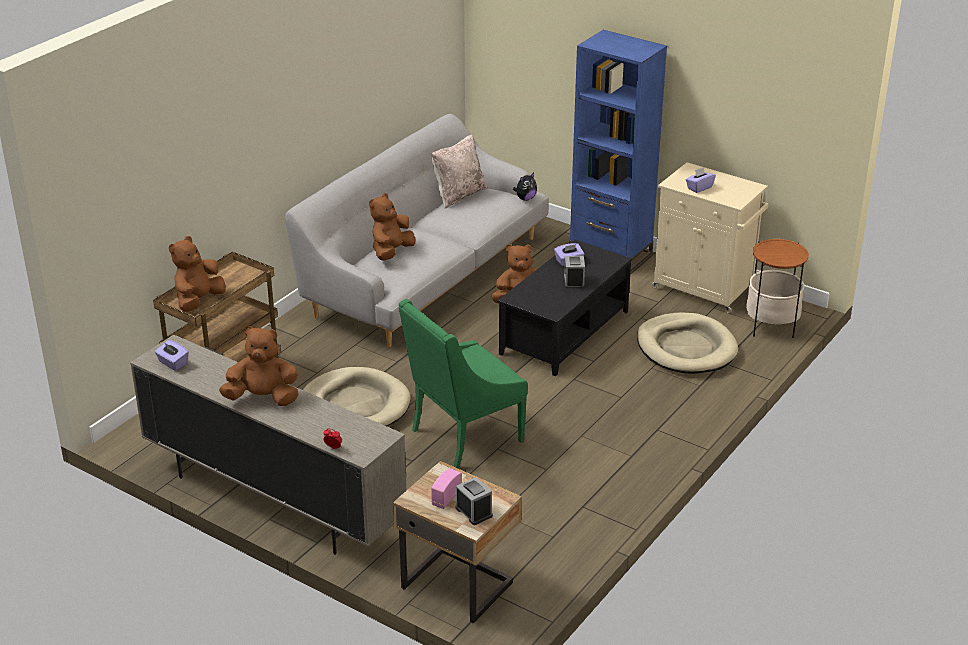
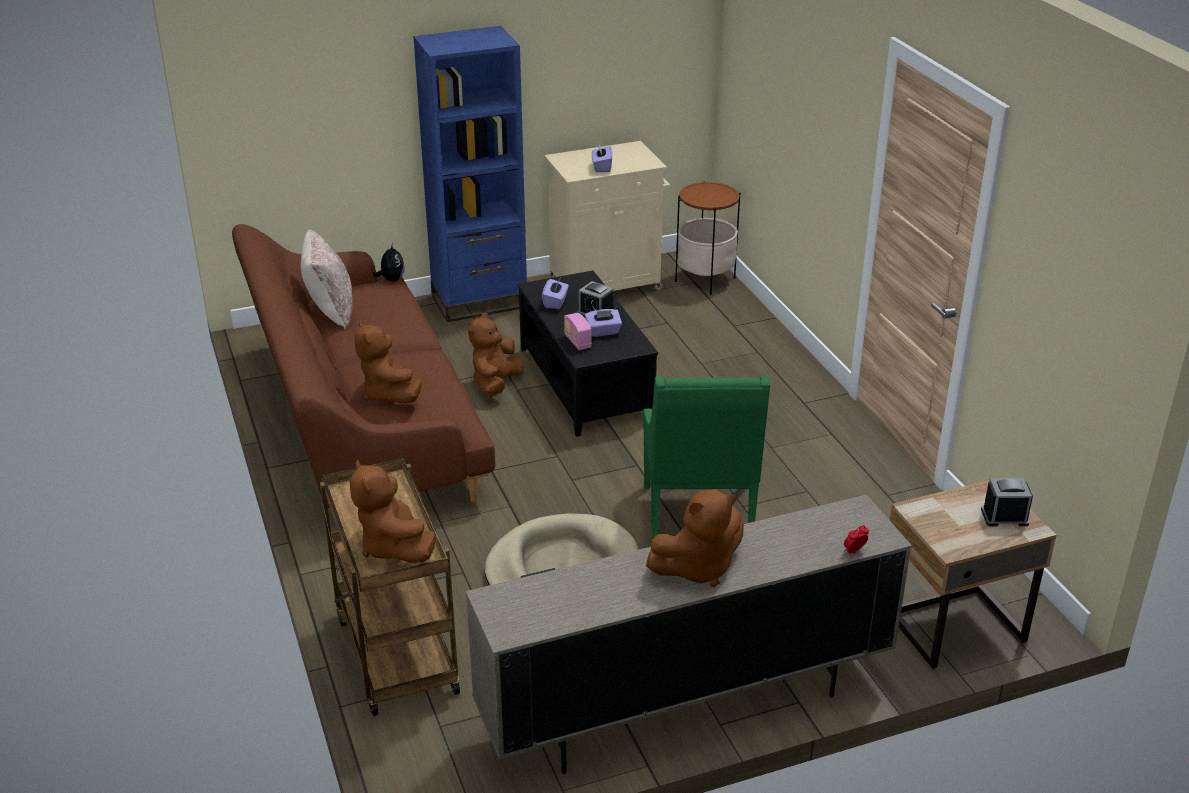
camera: 55 degrees left, 0 degrees up
(172, 363) = (538, 615): purple tissue box -> purple tissue box (603, 332)
(263, 398) = (698, 568): brown plush toy -> brown plush toy turned 150 degrees counterclockwise
(424, 274) = (363, 420): grey sofa -> brown sofa
(446, 498) = (966, 524): radio -> radio (577, 342)
(686, 348) = (690, 333): beige dog bed -> none

